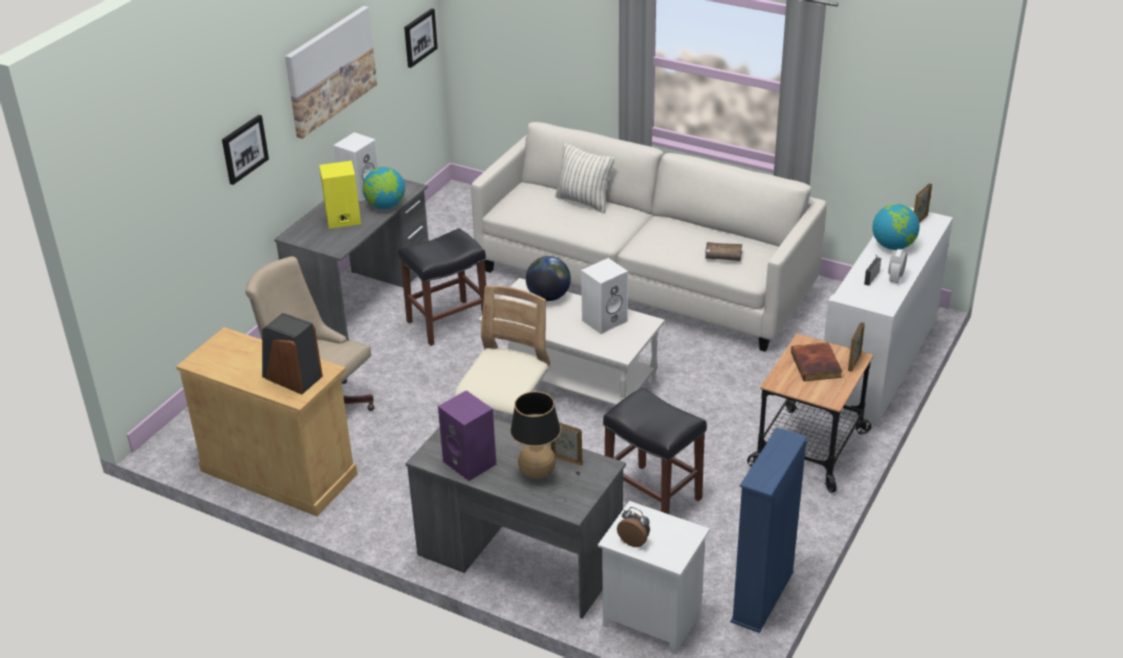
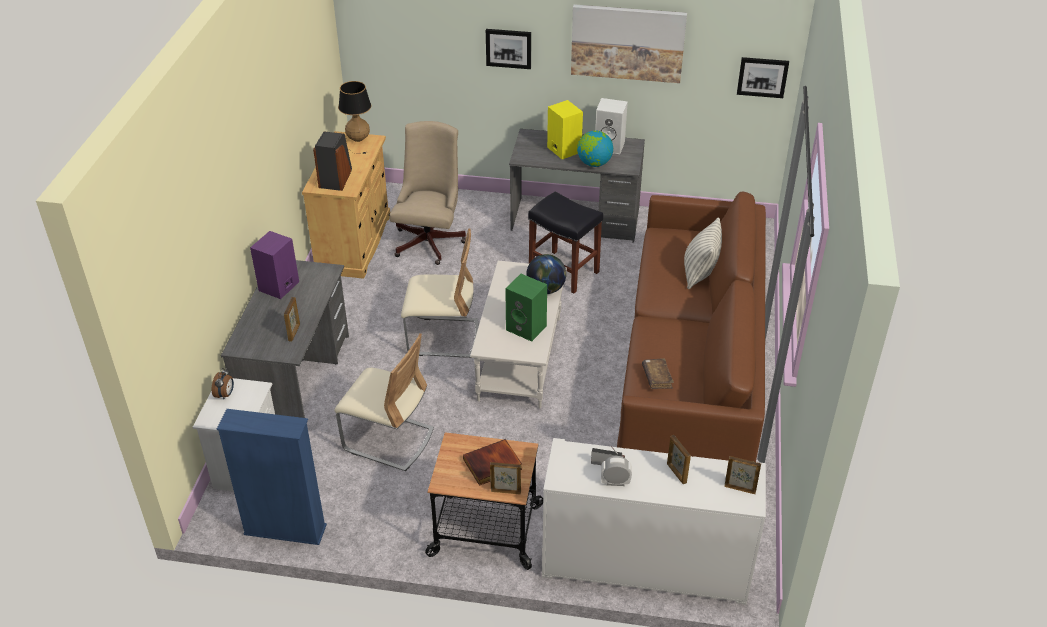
camera: 70 degrees right, 5 degrees up
(541, 477) = (270, 324): table lamp -> table lamp (355, 141)
(605, 320) = (527, 328): white speaker -> green speaker
(644, 280) = (691, 370): white sofa -> brown sofa
(654, 496) = (388, 440): black stool -> beige chair
(893, 246) = (676, 473): globe -> picture frame

